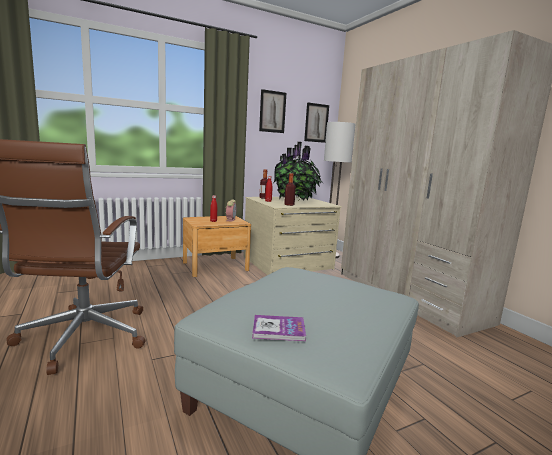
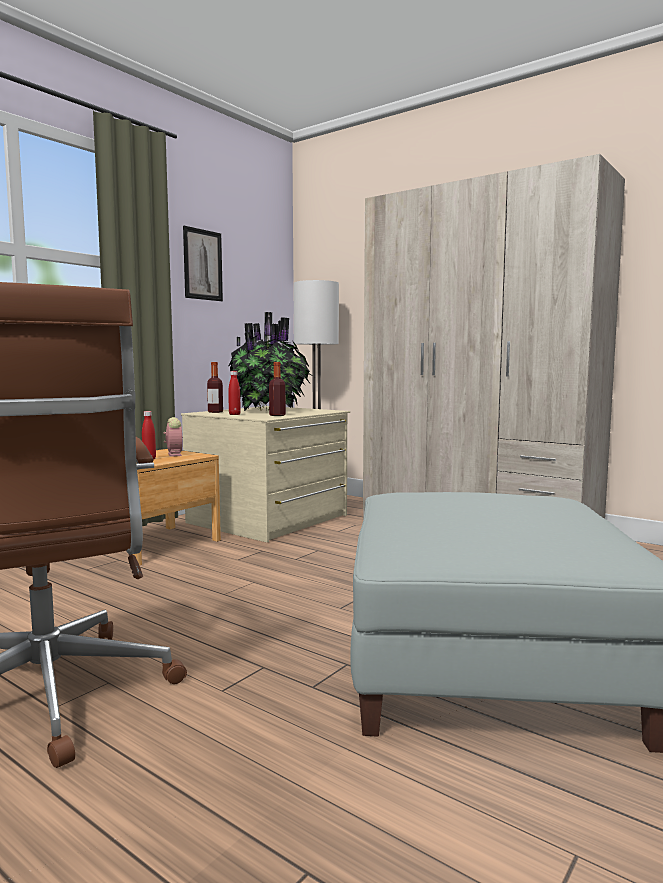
camera: 25 degrees left, 5 degrees down
(278, 329) = (515, 547): book -> none
(316, 123) = (266, 285): picture -> none

